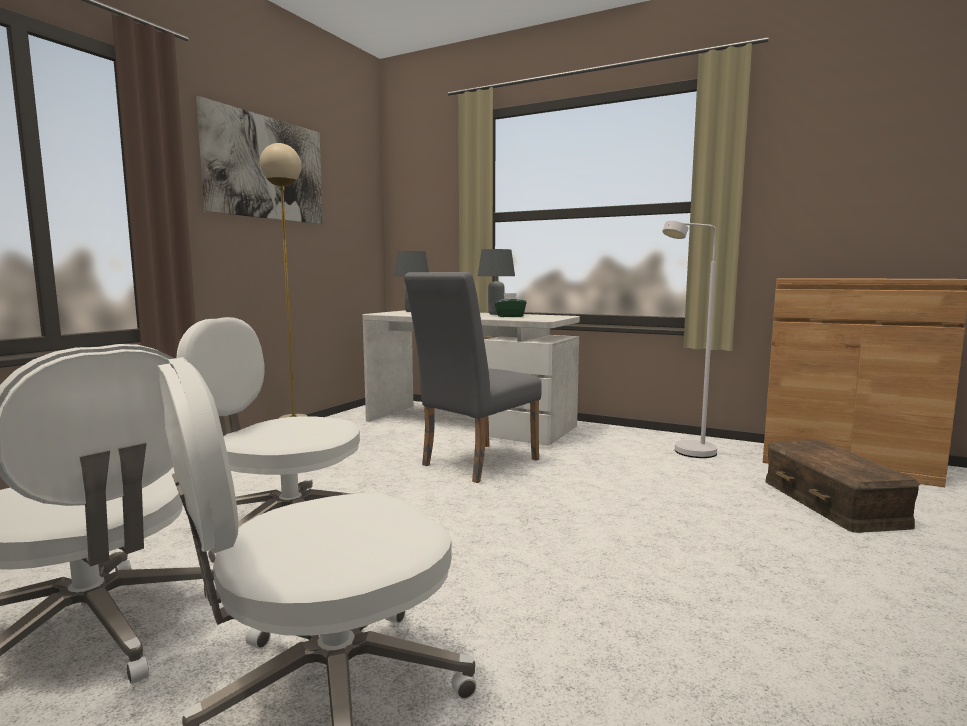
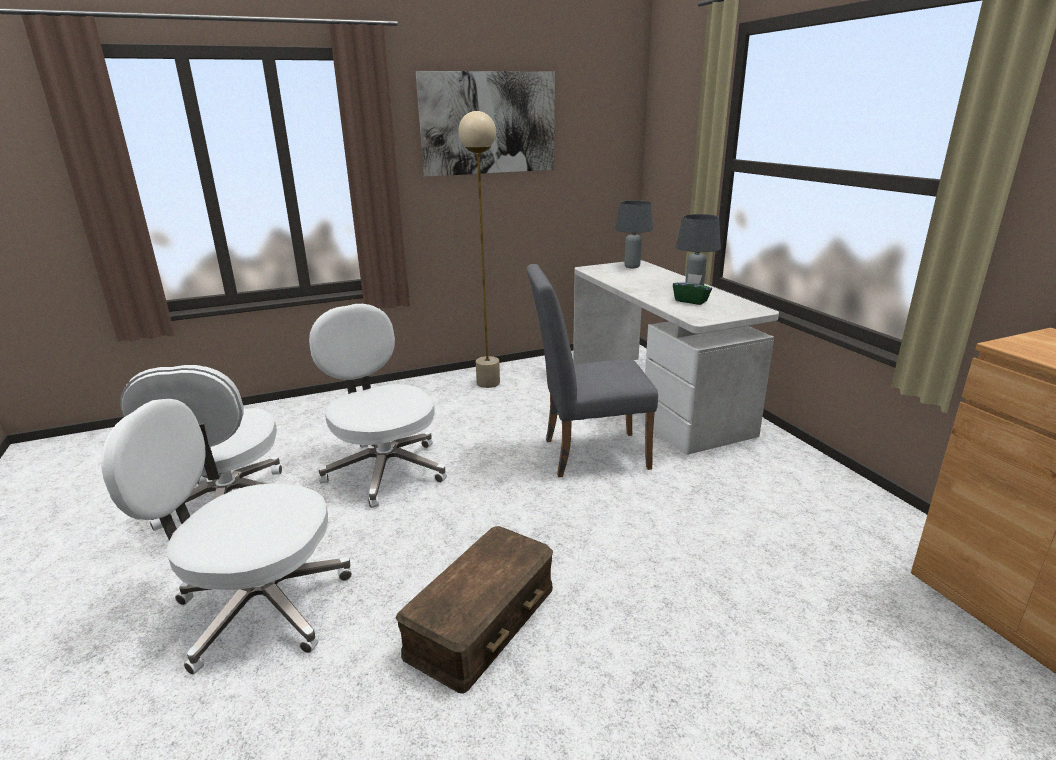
camera: 40 degrees right, 15 degrees up
(687, 453) = (830, 521): white floor lamp -> none
(833, 502) = (893, 668): brown storage box -> brown storage box (483, 621)

